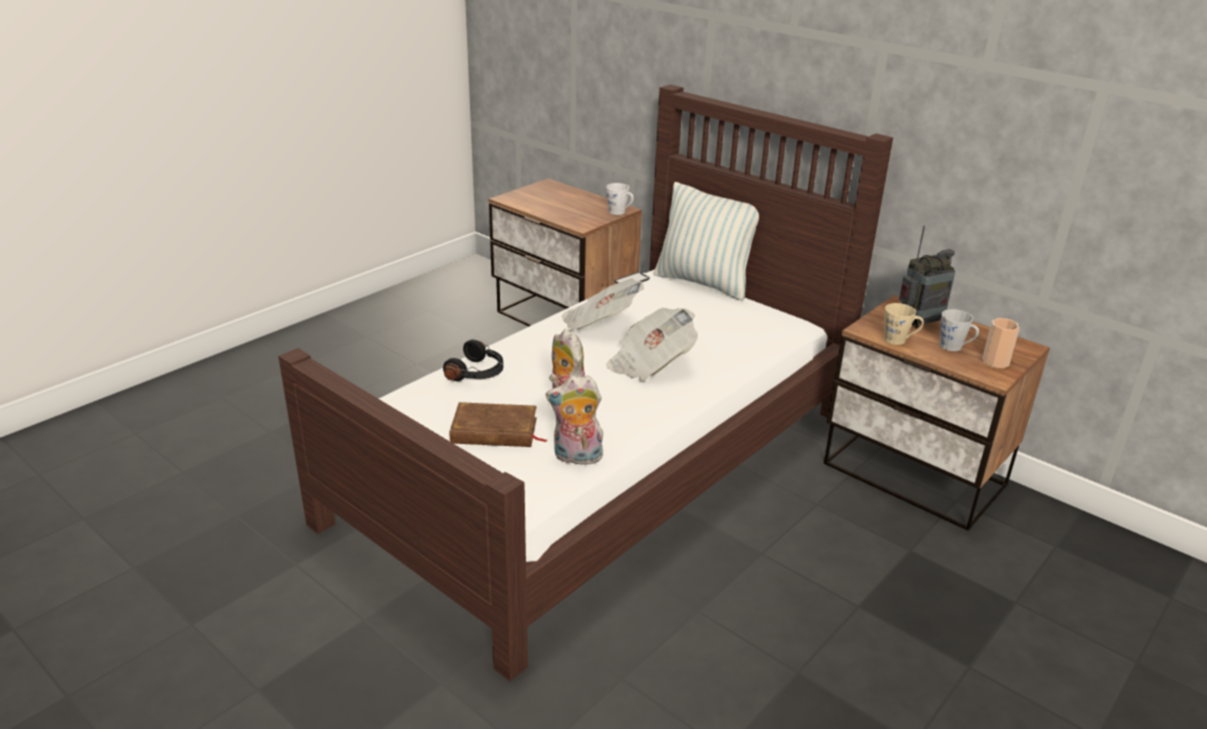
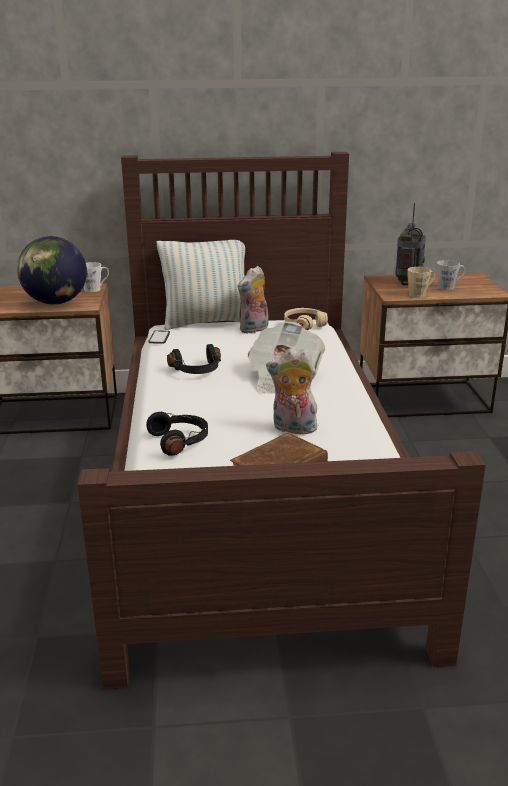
camera: 45 degrees left, 5 degrees down
(567, 214) = (56, 302): none -> globe
(576, 458) = (366, 453): plush toy -> plush toy (254, 329)
(599, 324) = (197, 371): newspaper -> black headphones
(779, 324) = (304, 324): none -> beige headphones
(995, 362) = (479, 286): cup -> none

